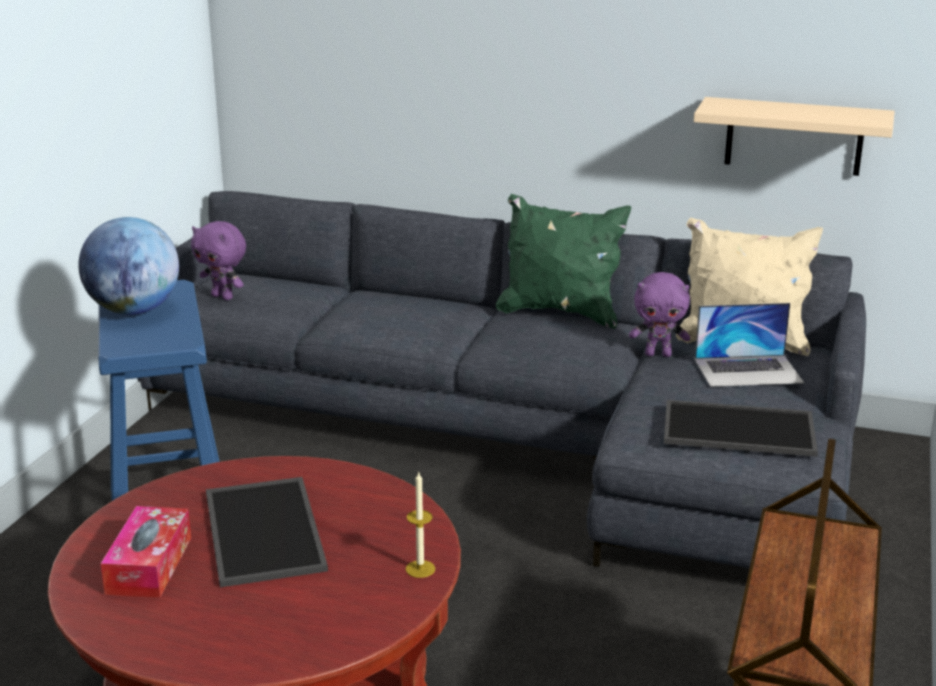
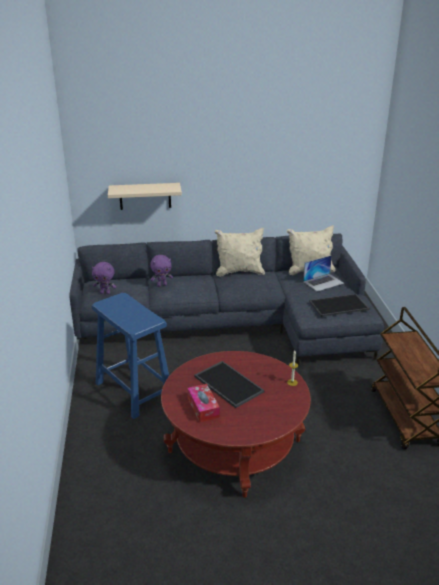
camera: 25 degrees left, 5 degrees up
(134, 310) = (119, 311): globe -> none
(560, 313) = (239, 272): green pillow -> beige pillow
(658, 354) = (287, 282): purple plush toy -> purple plush toy (162, 285)
(794, 136) = (315, 192): beige shelf -> beige shelf (145, 196)

